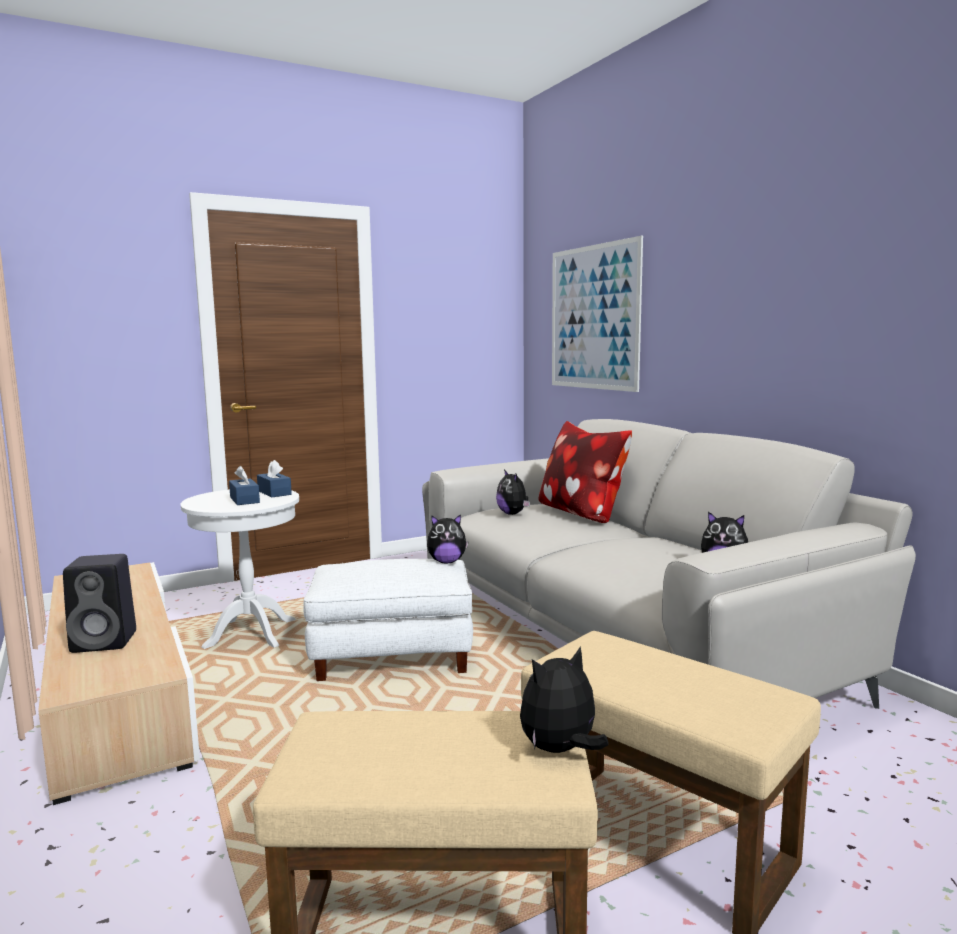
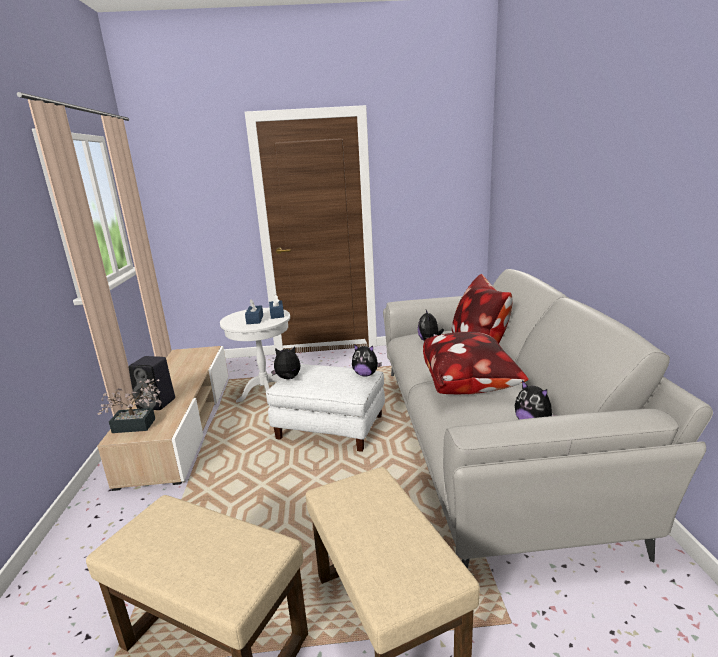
camera: 25 degrees right, 10 degrees up
(100, 672) = (138, 425): none -> potted plant
(560, 750) = (257, 574): plush toy -> plush toy (288, 379)
(593, 317) = (526, 185): picture -> none
(614, 546) = (469, 386): none -> pillow

